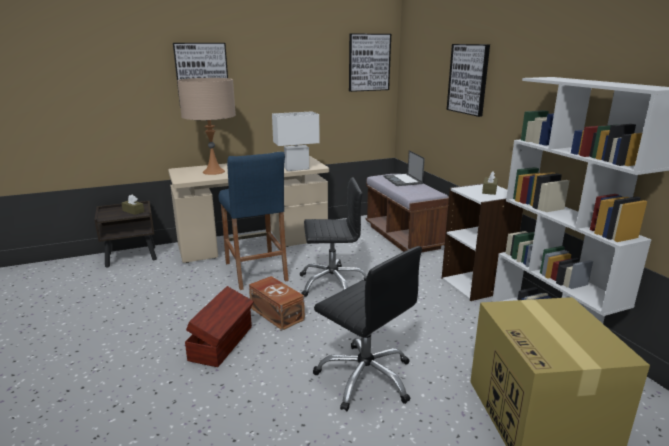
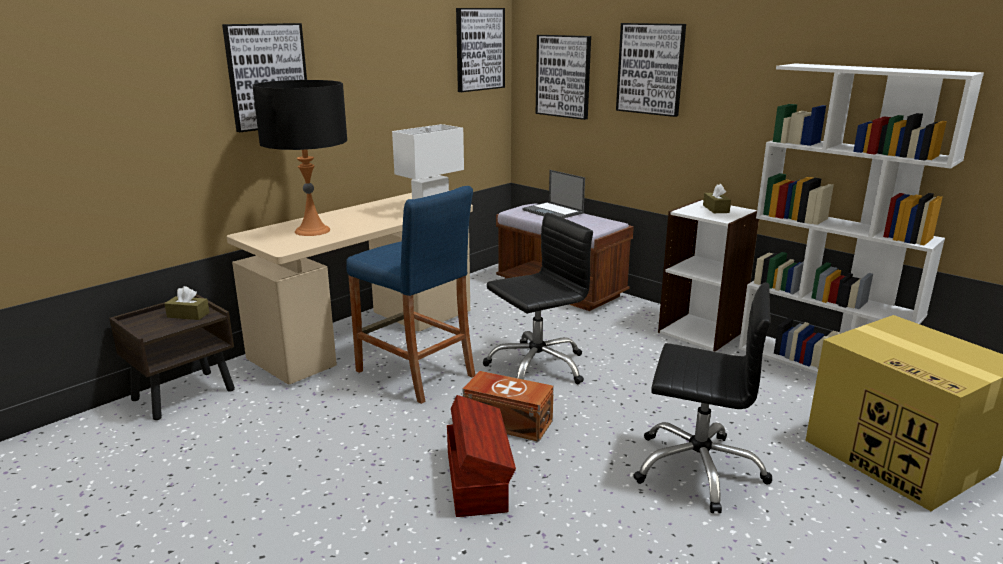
camera: 25 degrees left, 0 degrees up
(213, 171) = (312, 230): beige table lamp -> black table lamp
(422, 83) = (563, 76): none -> picture

